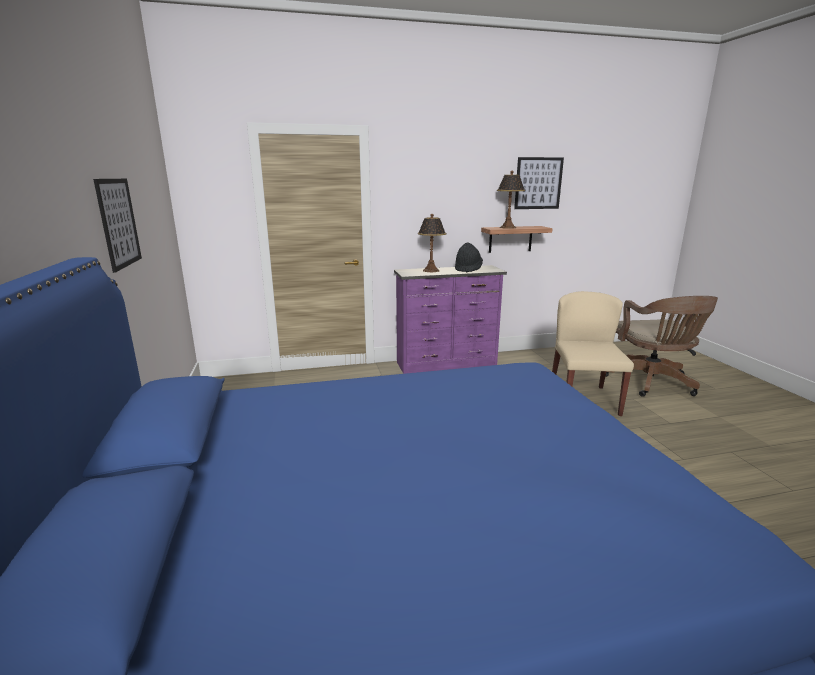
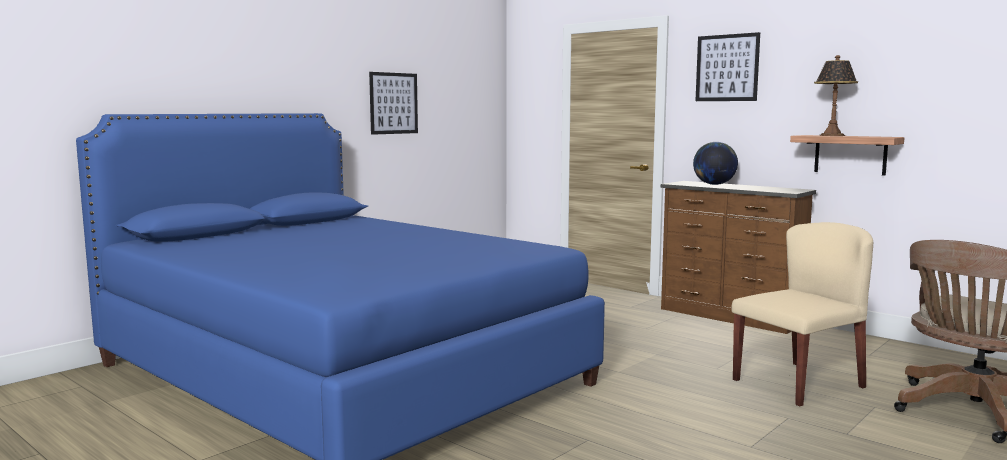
camera: 55 degrees right, 10 degrees down
(431, 270) = (714, 184): table lamp -> globe
(447, 364) = (729, 317): purple dresser -> brown dresser
(468, 269) = (760, 188): black hat -> none
(538, 183) = (898, 72): picture -> picture (727, 68)

